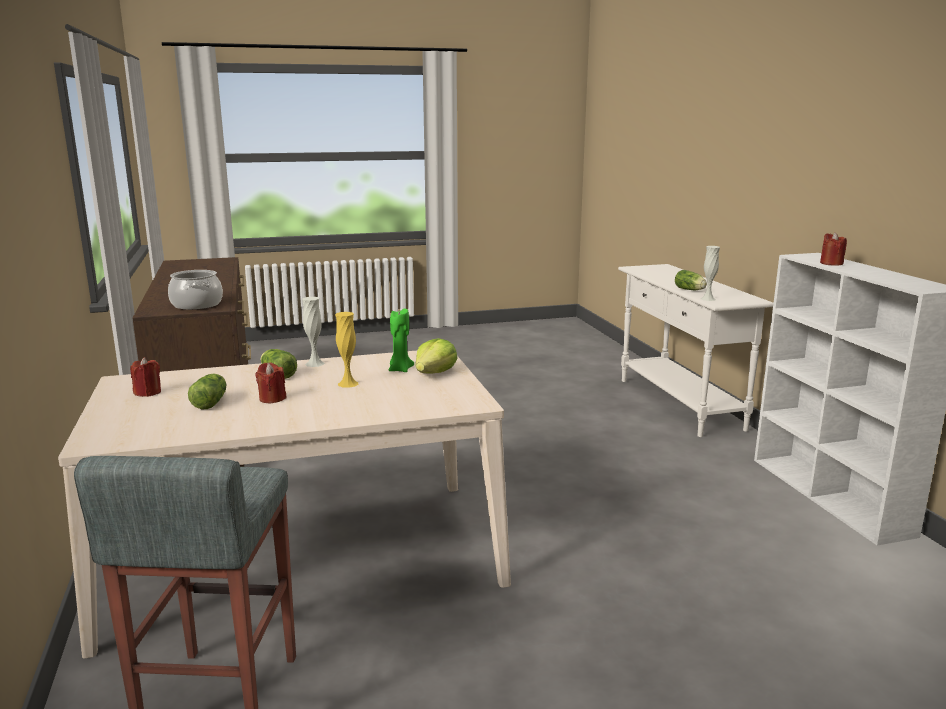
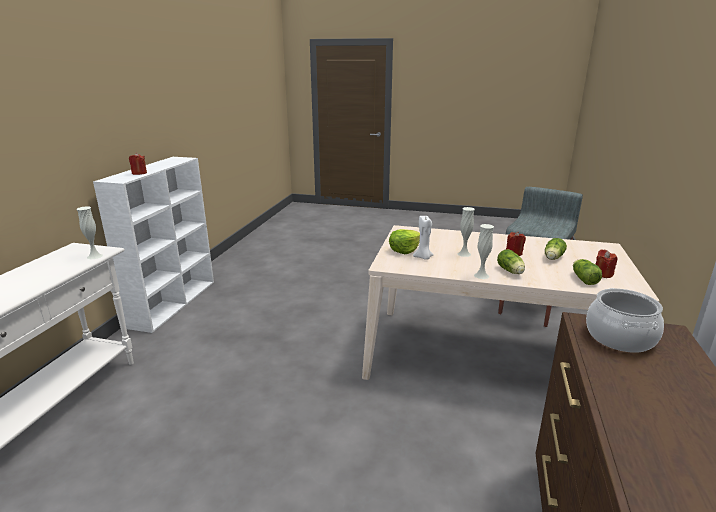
camera: 150 degrees left, 5 degrees up
(348, 384) = (464, 254): yellow vase -> white vase
(400, 369) = (423, 257): green candle -> white candle
(690, 290) = (61, 271): lettuce -> lettuce (583, 279)

